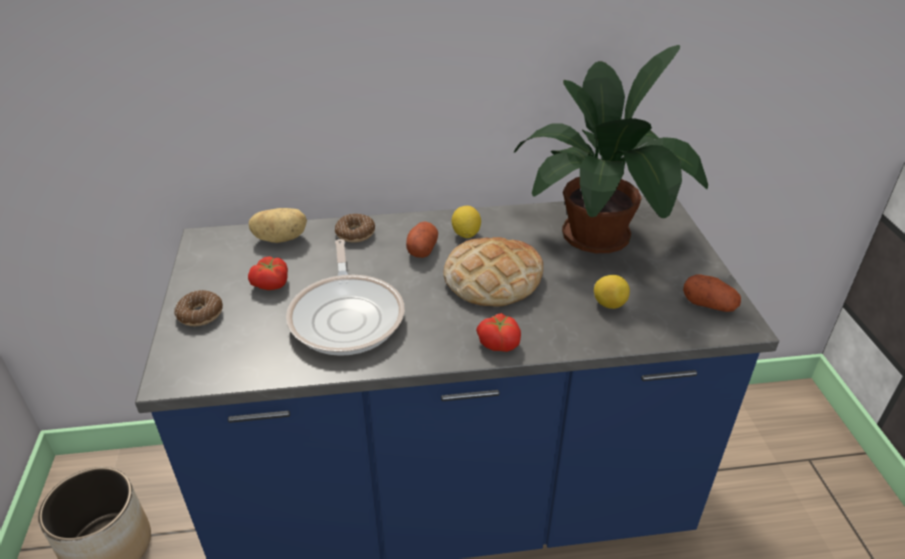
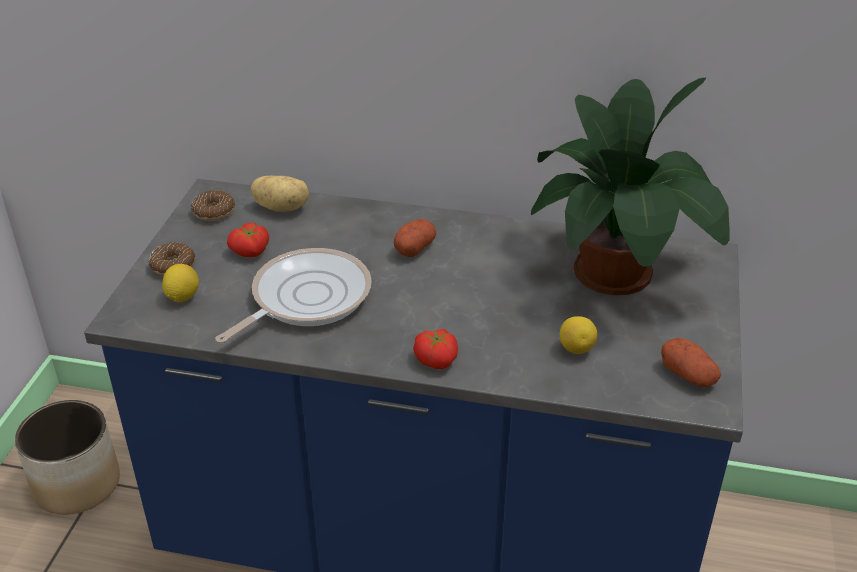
camera: 20 degrees right, 0 degrees up
(347, 316) = (305, 298): frying pan -> frying pan turned 150 degrees counterclockwise
(355, 233) = (357, 217): donut -> donut (214, 212)
(466, 234) = (469, 242): lemon -> lemon (182, 296)
(493, 279) = (469, 295): bread -> none

